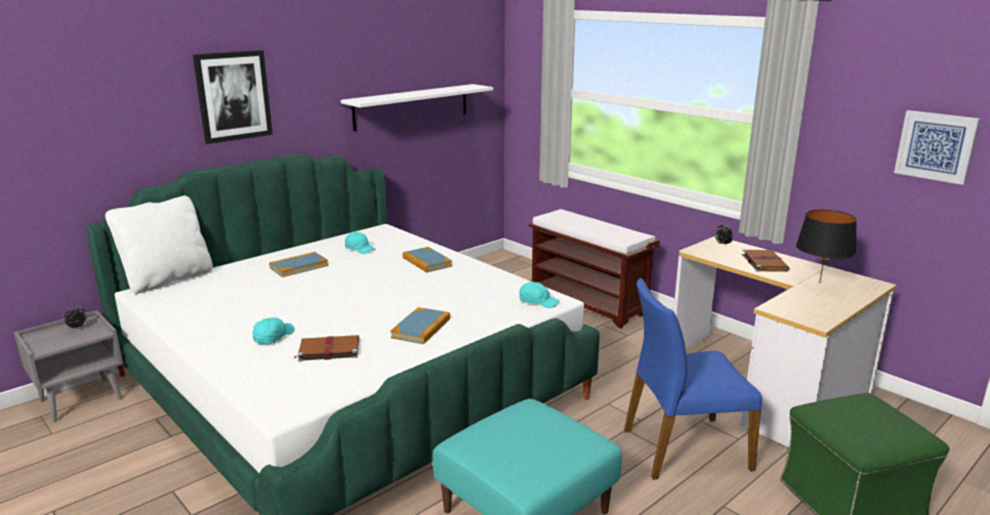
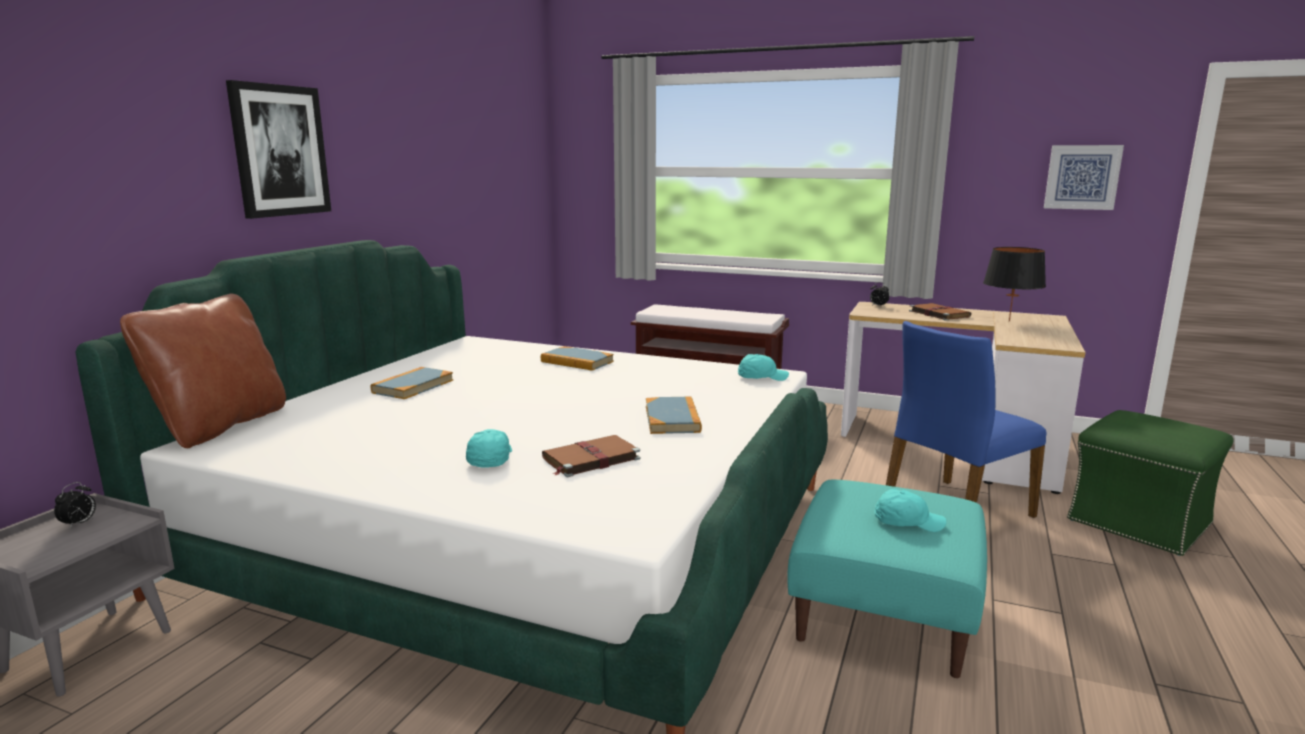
camera: 25 degrees left, 5 degrees down
(168, 279) = (220, 425): white pillow -> brown pillow
(360, 249) = (471, 361): turquoise cap -> turquoise cap (907, 522)
(412, 106) = (473, 188): white shelf -> none

